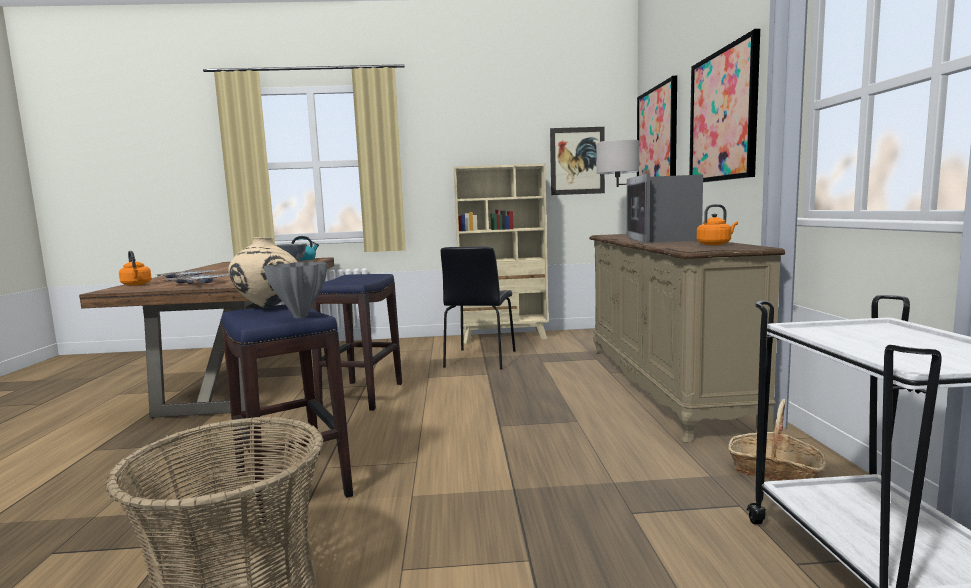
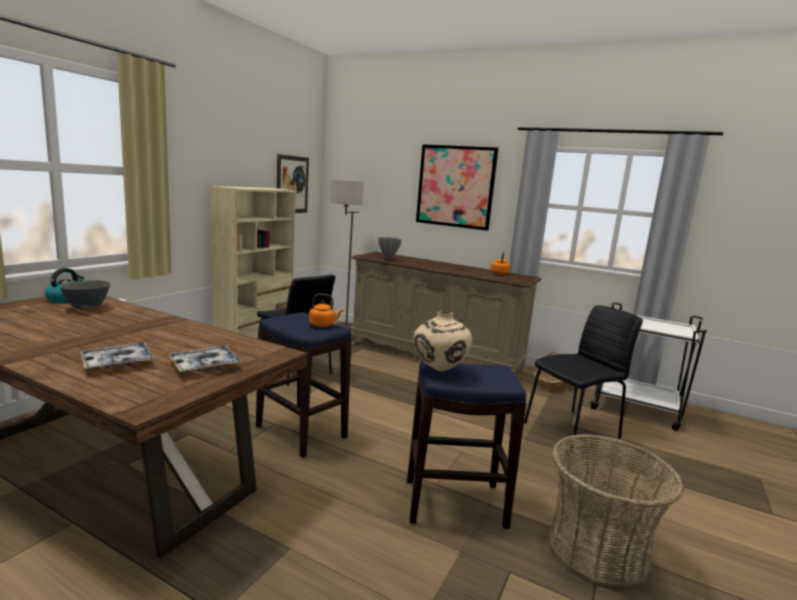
camera: 60 degrees left, 5 degrees up
(136, 284) = (104, 389): orange kettle -> orange kettle (323, 325)
(301, 316) = (502, 370): grey vase -> grey vase (388, 259)
(617, 520) = (574, 430): none -> black chair
(657, 137) = (362, 177): picture -> none
(661, 239) = (440, 265): microwave -> none

